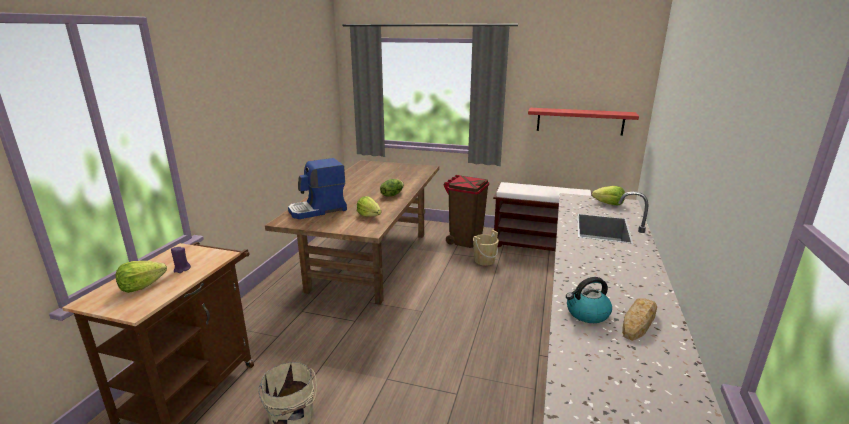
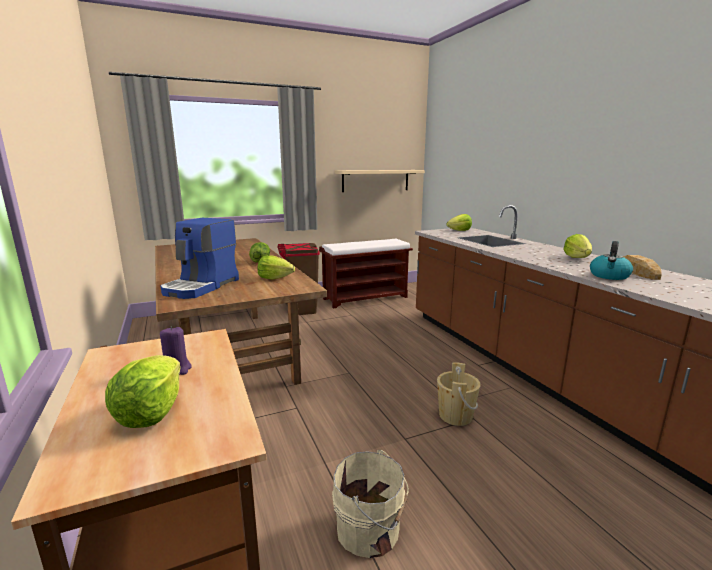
camera: 40 degrees left, 5 degrees down
(484, 261) = (341, 319): beige bucket -> beige bucket (455, 415)
(580, 121) = (375, 180): red shelf -> beige shelf
(629, 281) = (577, 258): none -> lettuce

